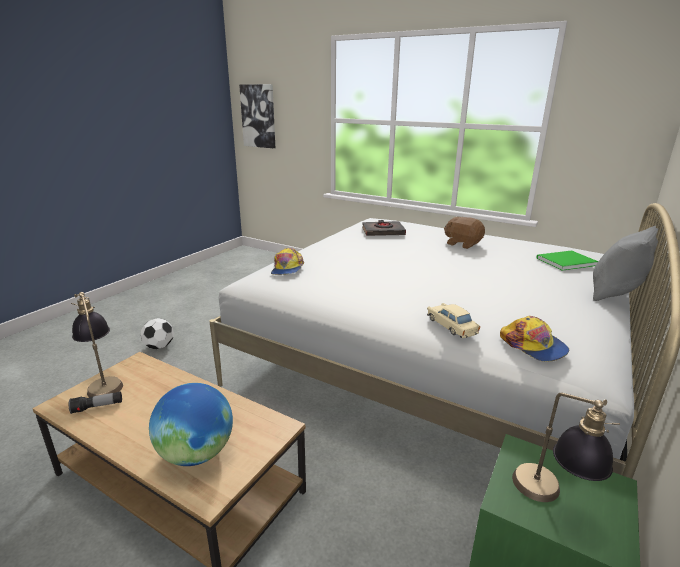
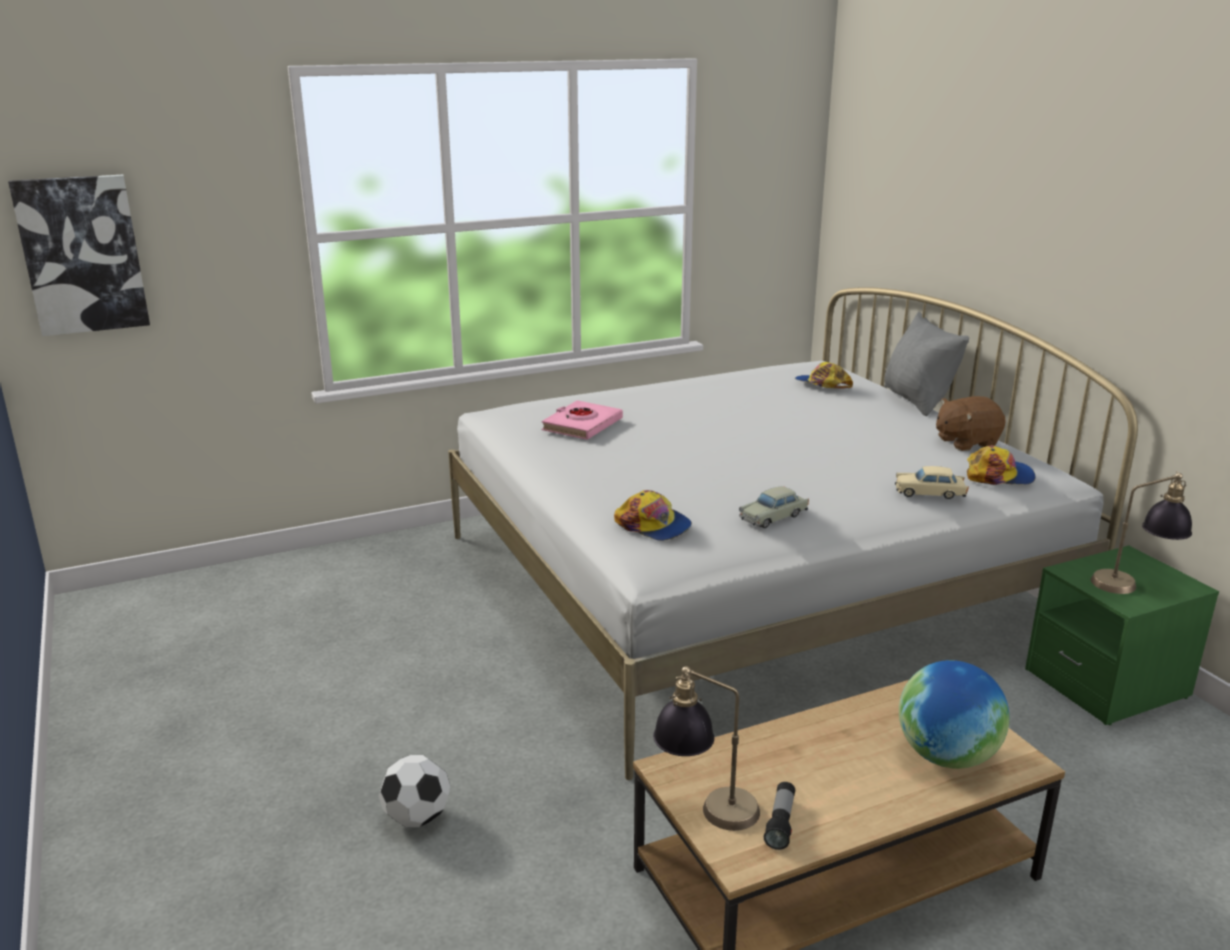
camera: 55 degrees left, 0 degrees up
(338, 290) = (773, 517): none -> beige toy car
(383, 232) = (582, 425): black book -> pink book
(462, 244) = (701, 404): brown plush toy -> brown plush toy (966, 442)
(564, 261) = (822, 385): green book -> cap

